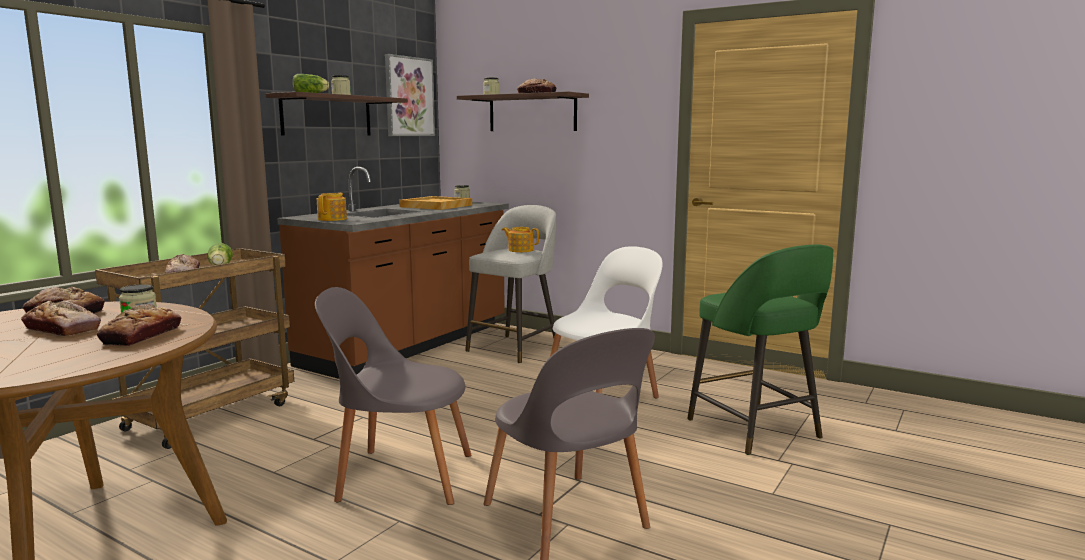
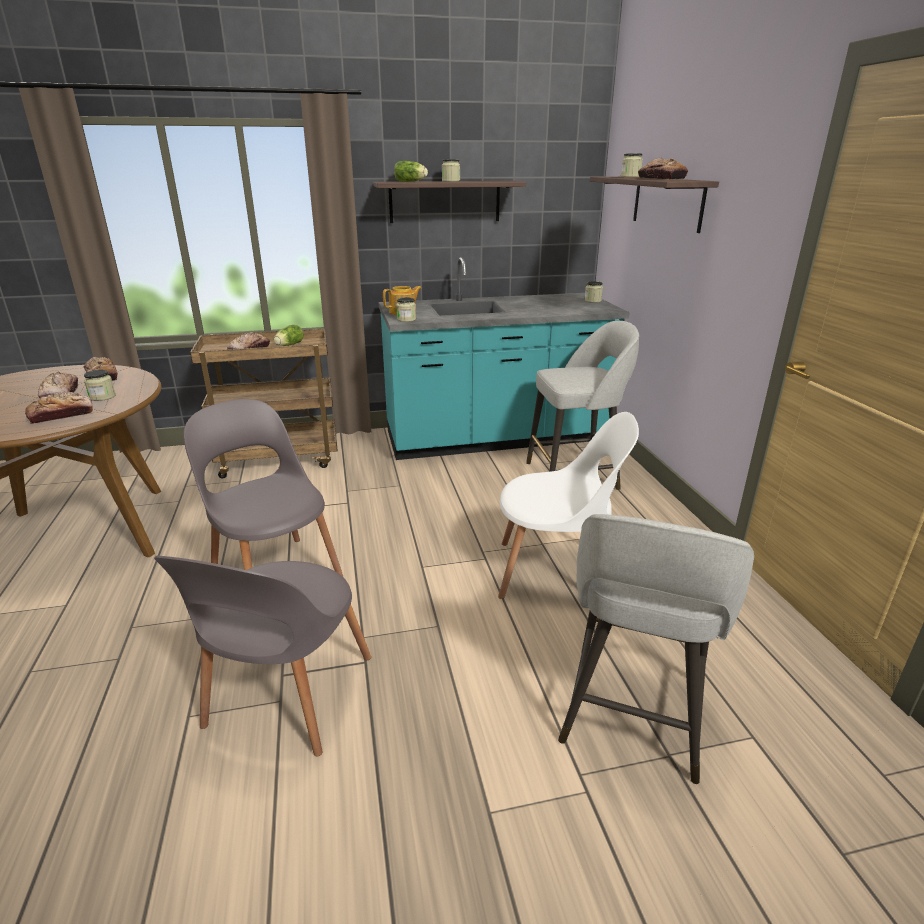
camera: 45 degrees right, 15 degrees up
(355, 221) = (406, 319): none -> jar
(409, 97) = (559, 175): picture -> none
(409, 345) = (496, 438): brown counter -> turquoise counter
(435, 206) = (544, 305): beige tray -> none
(520, 250) = (592, 374): teapot -> none
(755, 430) = (632, 715): green stool -> grey stool

